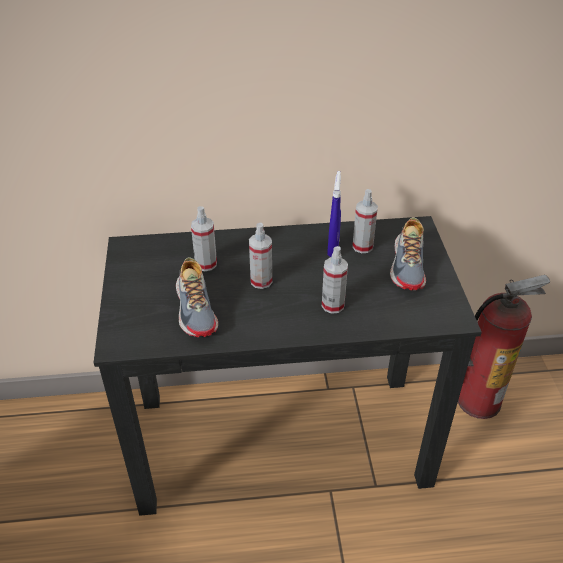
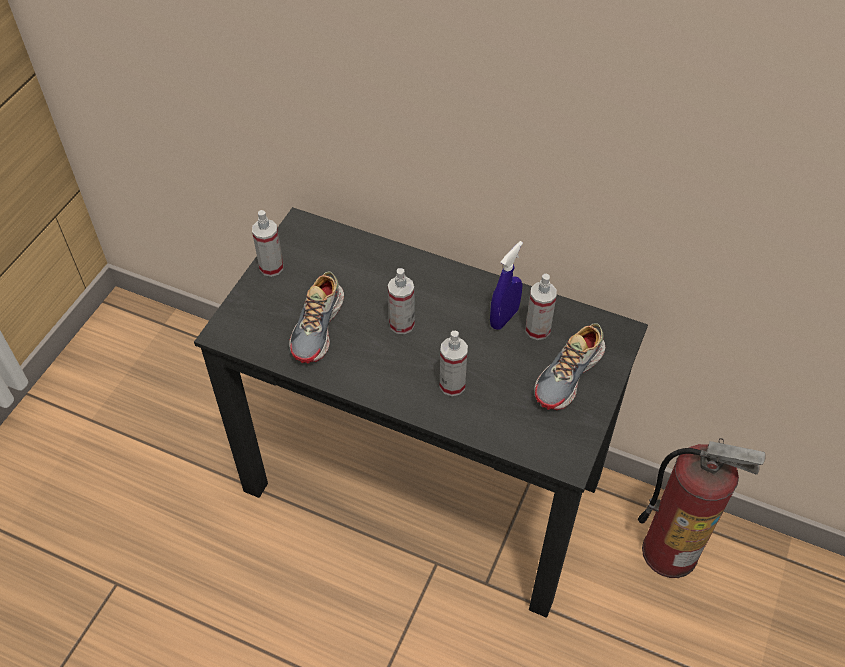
camera: 30 degrees right, 10 degrees up
(206, 264) = (362, 280): spray bottle -> spray bottle (271, 267)

